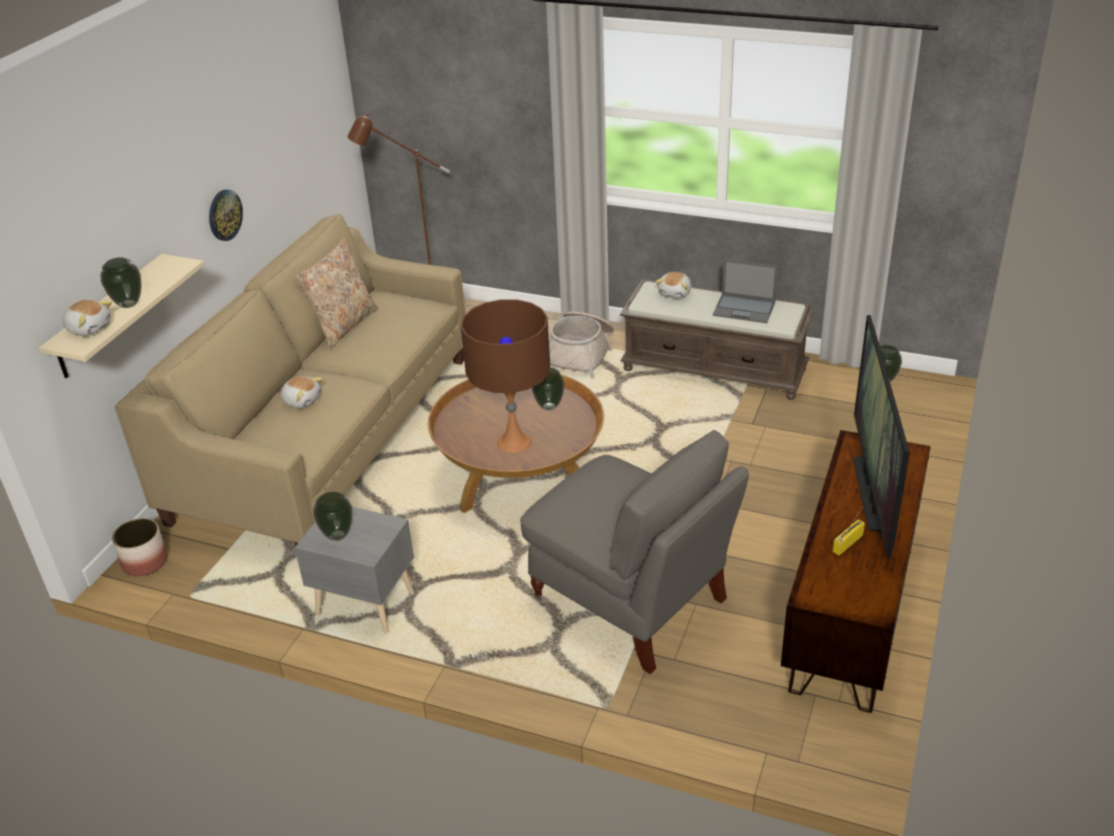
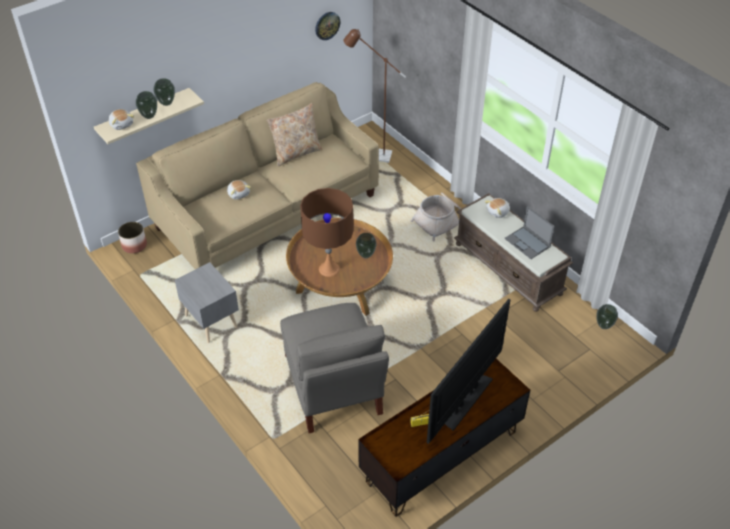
camera: 30 degrees right, 10 degrees up
(224, 215) = (243, 70): wall clock -> wall clock (327, 25)
(338, 536) = (197, 283): vase -> vase (166, 103)

